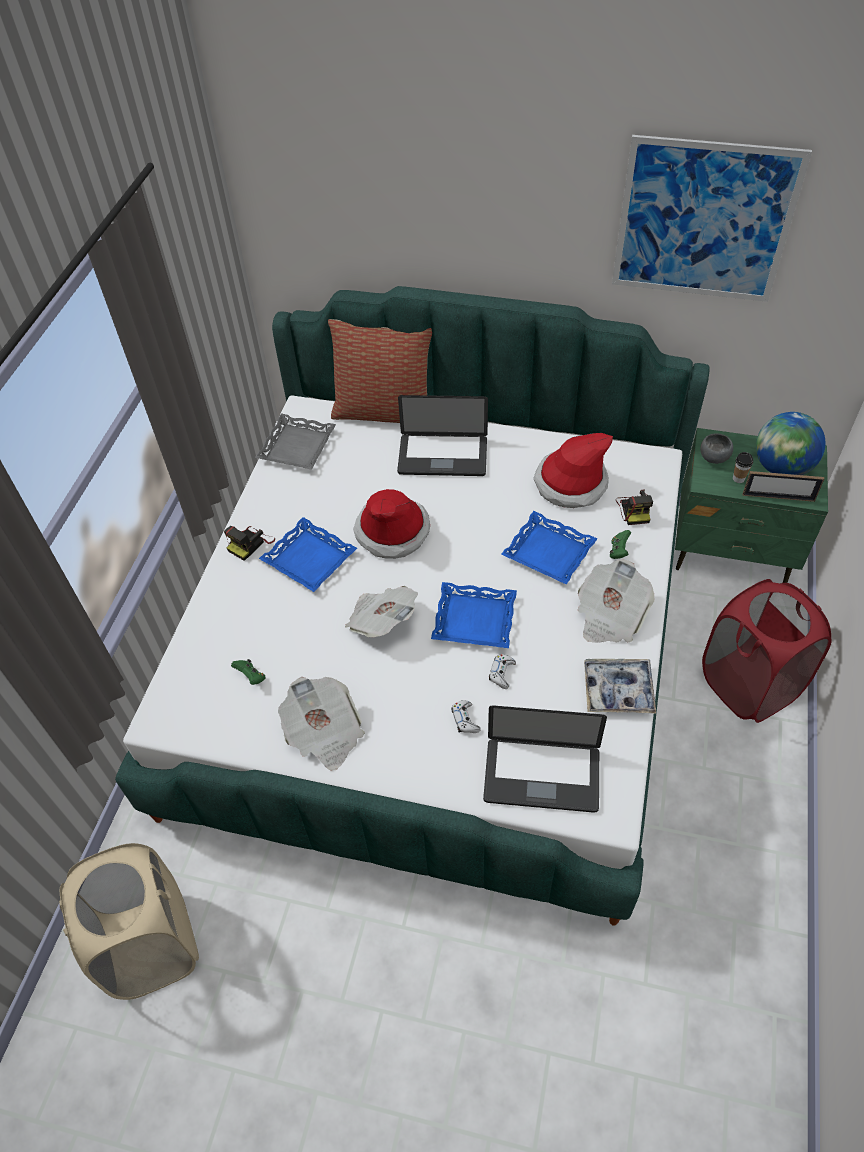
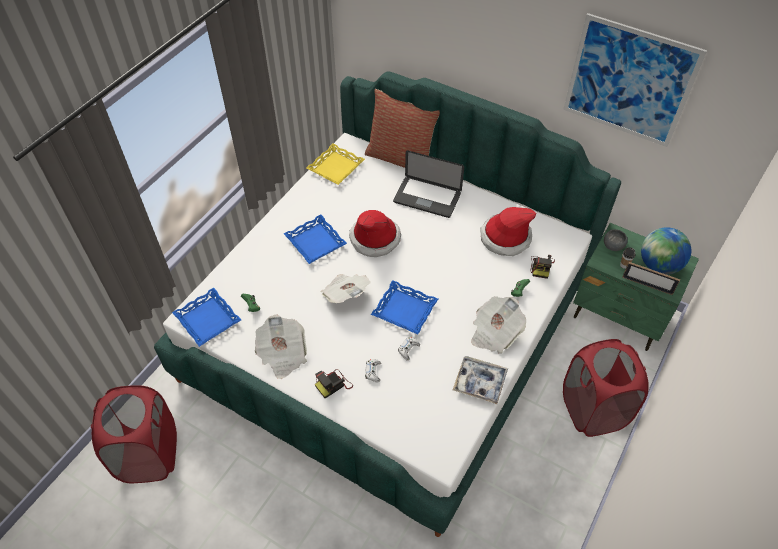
camera: 15 degrees right, 0 degrees up
(152, 945) = (149, 455): beige laundry basket -> red laundry basket
(250, 543) = (283, 222): camera -> camera (333, 384)
(297, 447) = (336, 168): grey tray -> yellow tray
(541, 775) = (407, 421): laptop -> none
(548, 553) = (471, 280): blue tray -> blue tray (207, 320)

